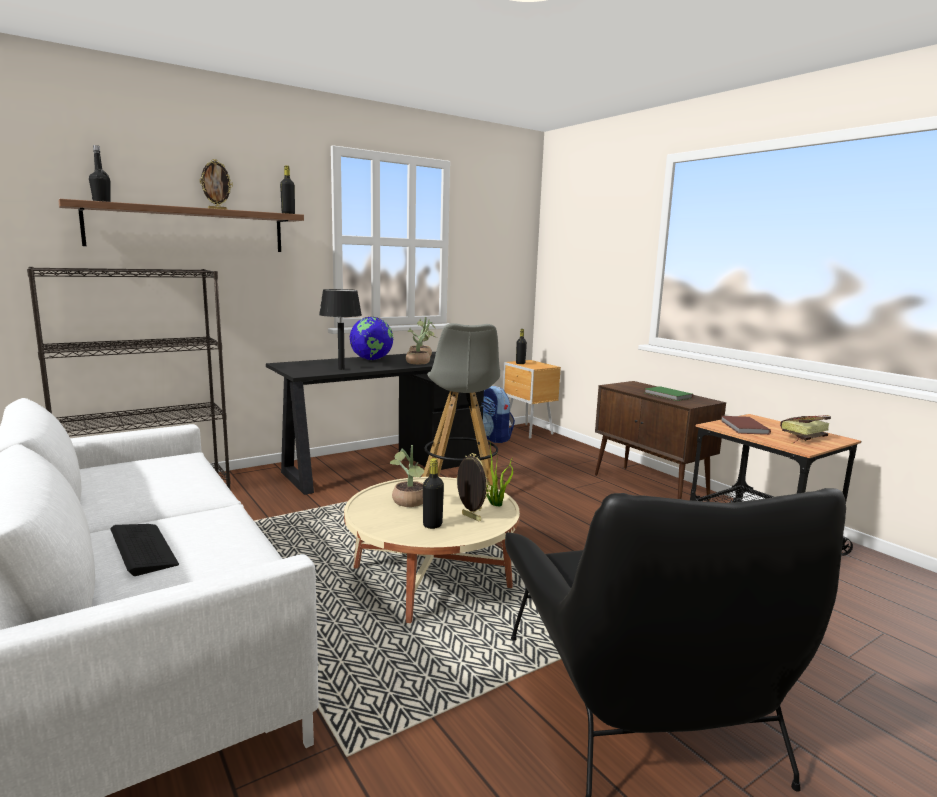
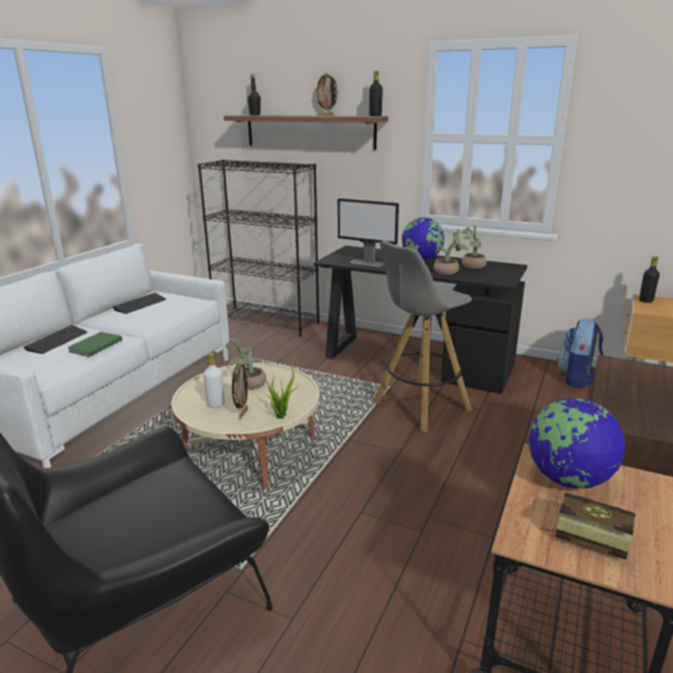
camera: 60 degrees right, 10 degrees up
(121, 481) = (140, 304): none -> keyboard
(341, 369) = (367, 263): black table lamp -> monitor
(432, 525) = (215, 404): black bottle -> white bottle
(668, 395) = (633, 401): green book -> green book (94, 346)
(743, 427) = (568, 479): brown book -> globe

